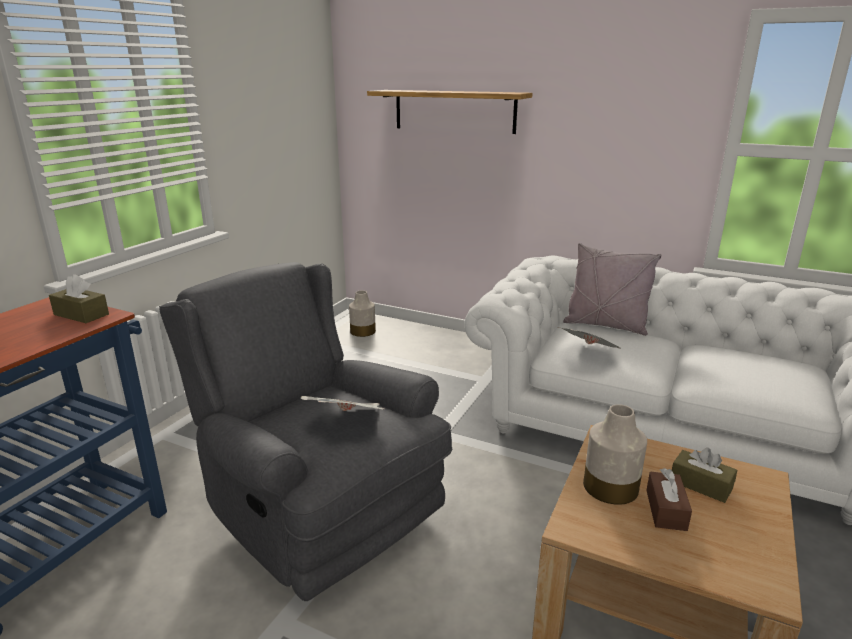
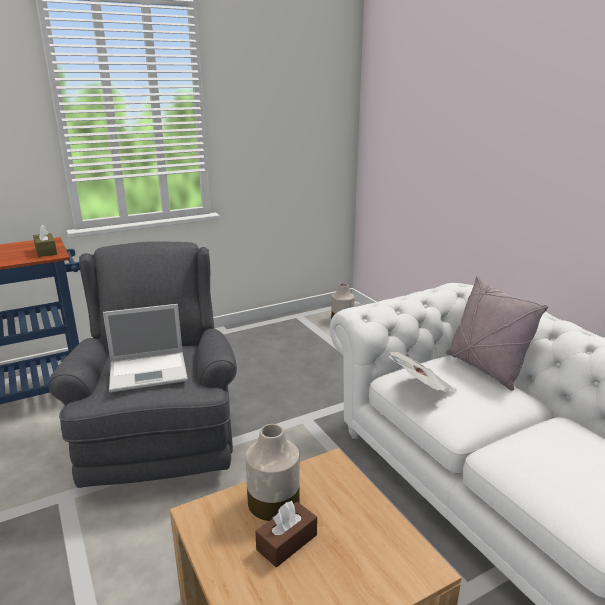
camera: 35 degrees right, 0 degrees up
(348, 422) = (150, 371): newspaper -> laptop
(454, 111) = (436, 130): shelf -> none
(700, 484) = (351, 540): brown tissue box -> none

